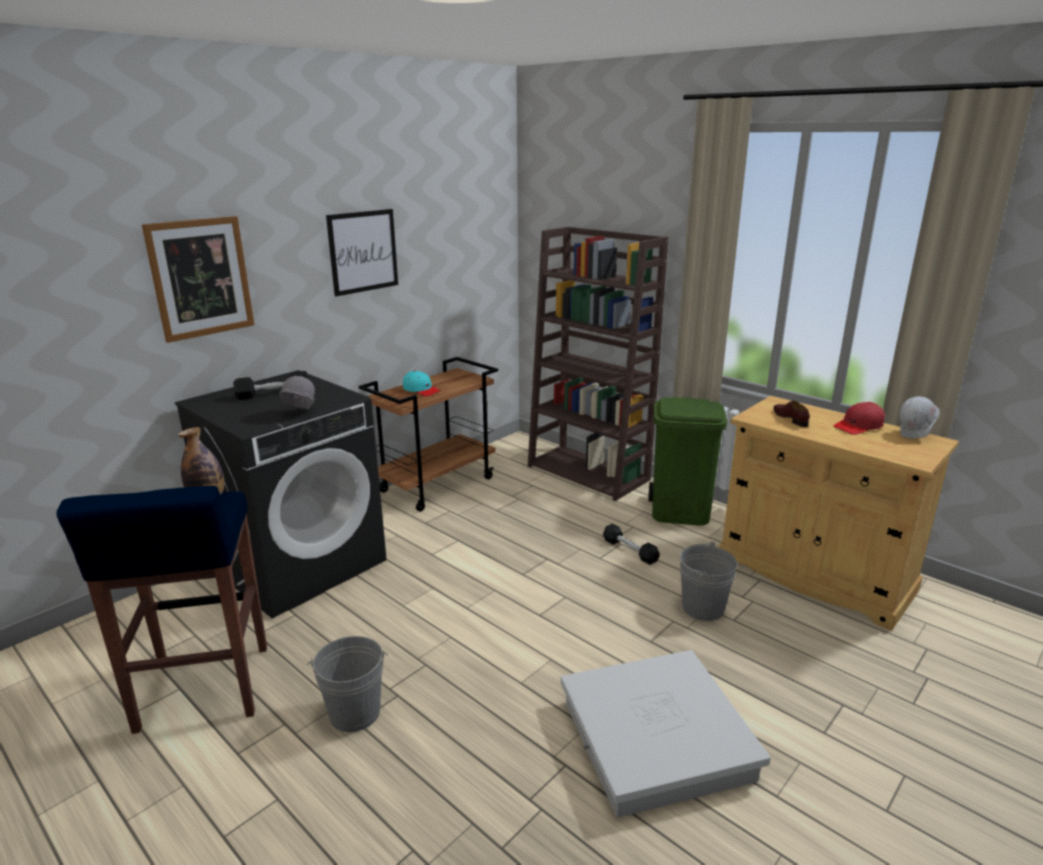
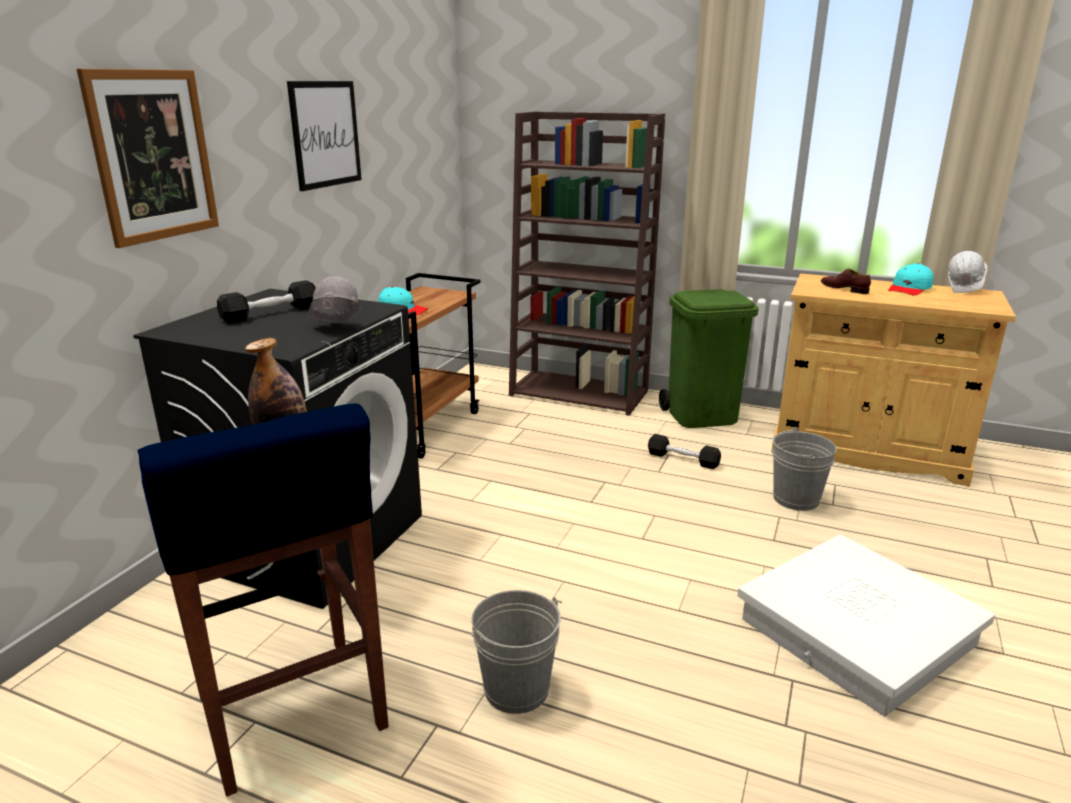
camera: 20 degrees left, 0 degrees up
(858, 426) = (909, 289): red cap -> turquoise cap

